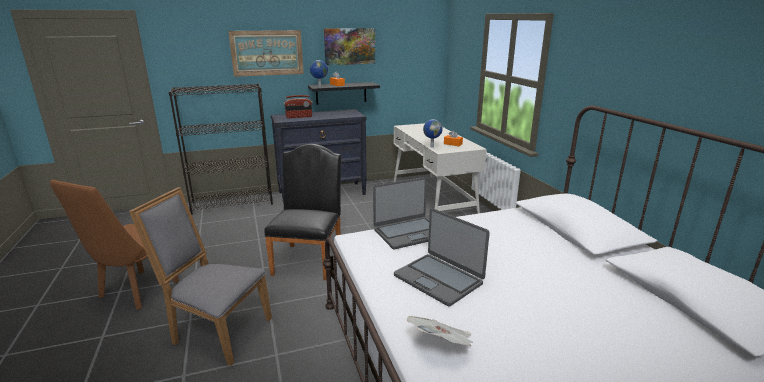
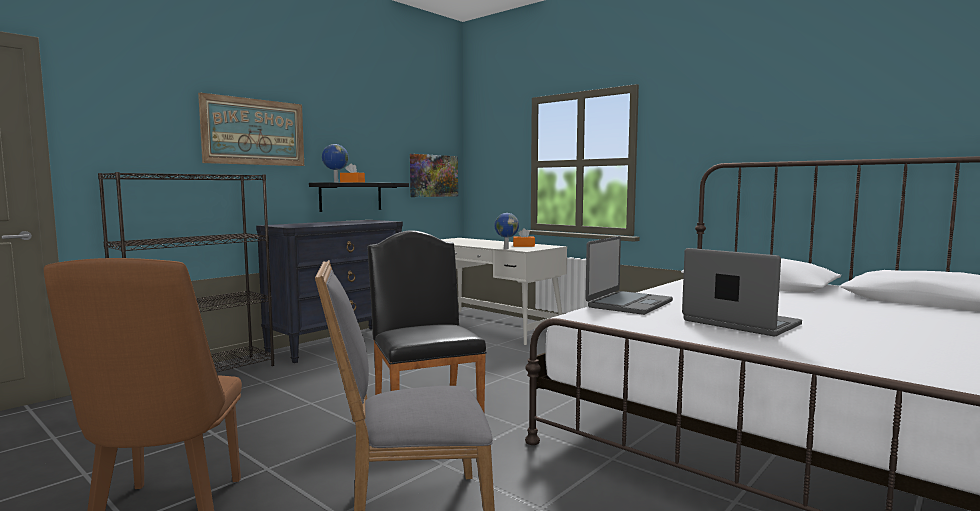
camera: 30 degrees left, 15 degrees down
(299, 117) = (309, 224): radio -> none
(349, 46) = (361, 133): picture -> picture (433, 176)
(438, 279) = (740, 323): laptop -> laptop turned 150 degrees counterclockwise
(442, 345) = (859, 354): newspaper -> none

